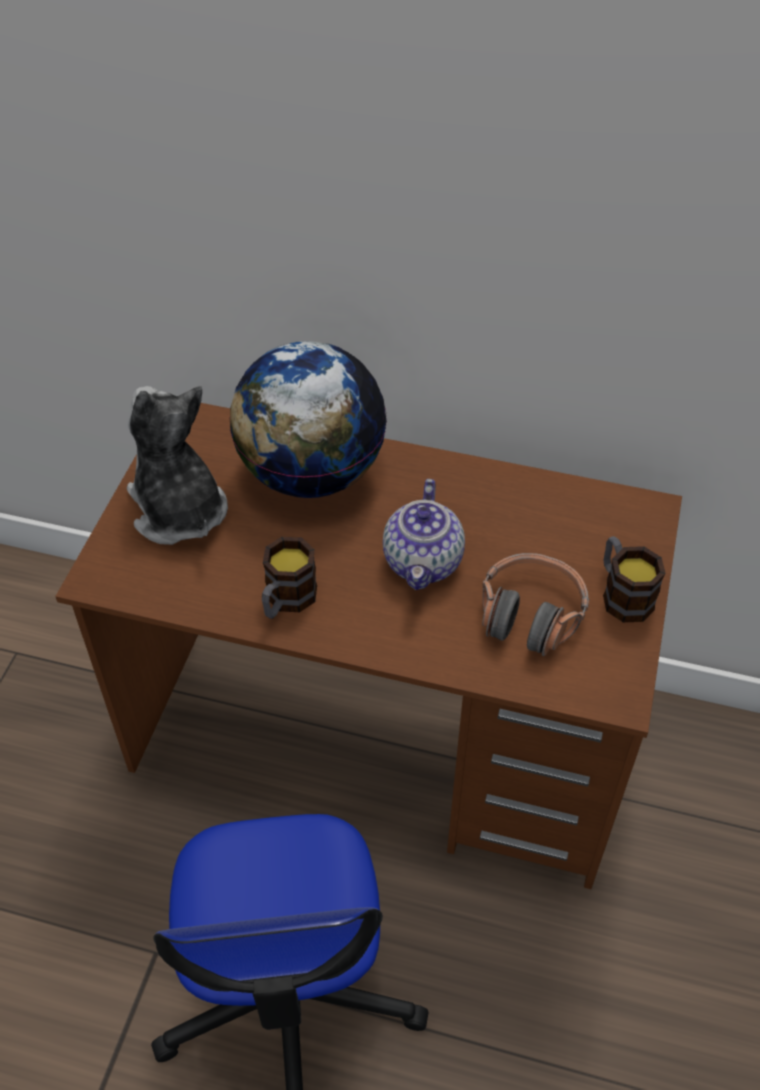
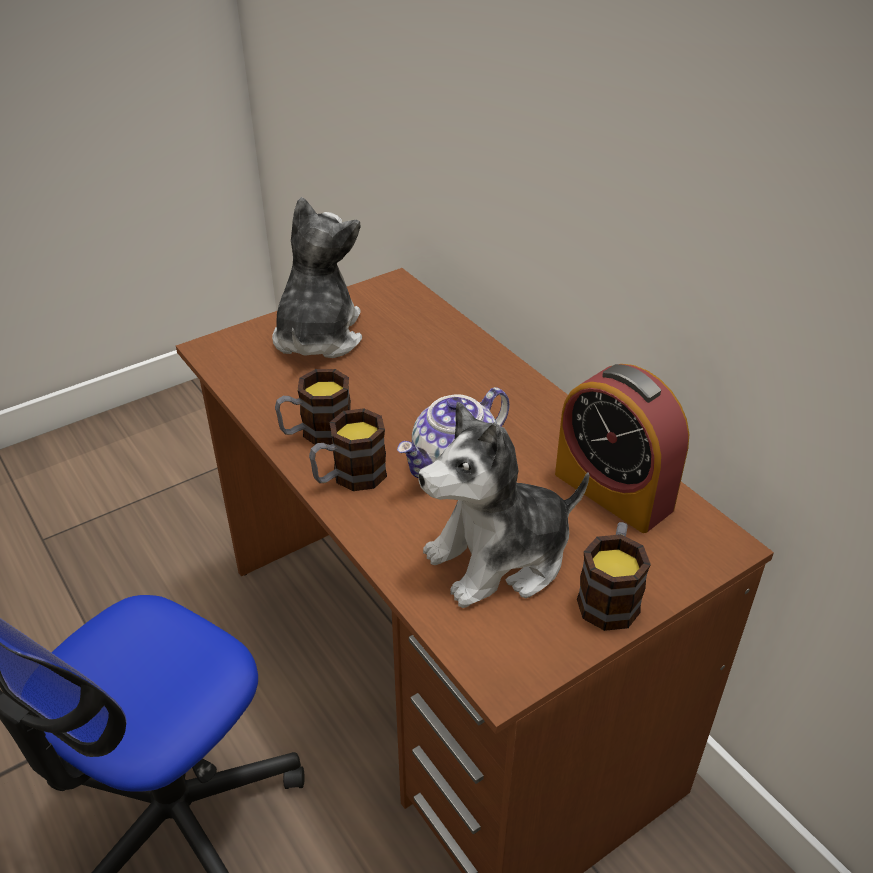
camera: 40 degrees right, 10 degrees down
(310, 473) = (442, 361): globe -> none
(357, 622) = (349, 477): none -> mug
(530, 614) = (500, 558): headphones -> plush toy
(547, 512) = (613, 491): none -> alarm clock

